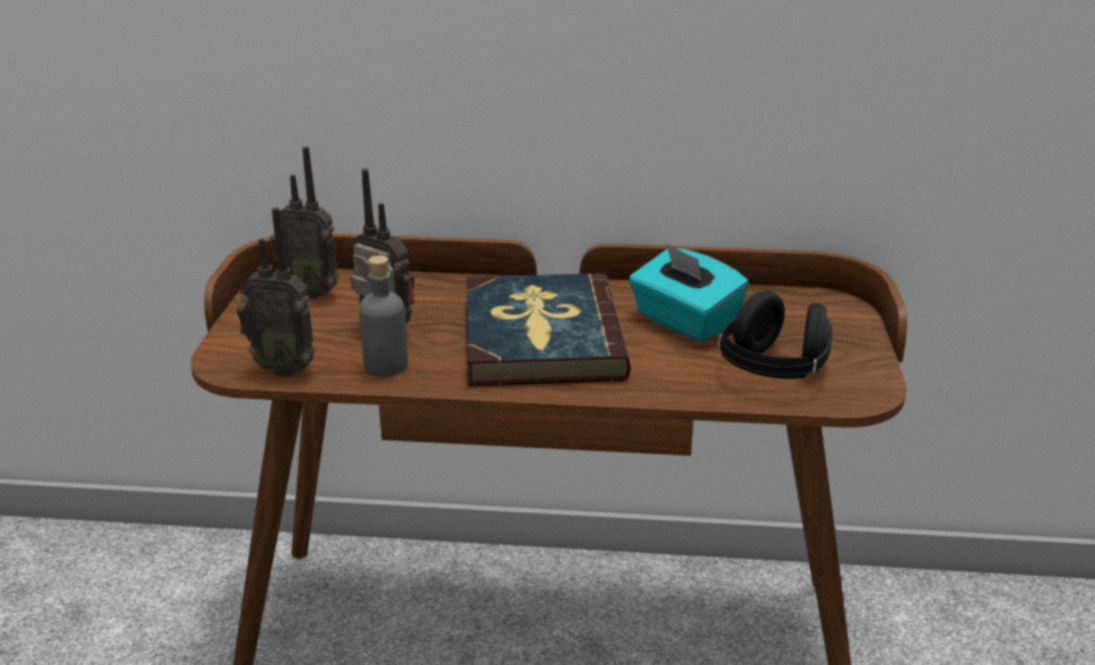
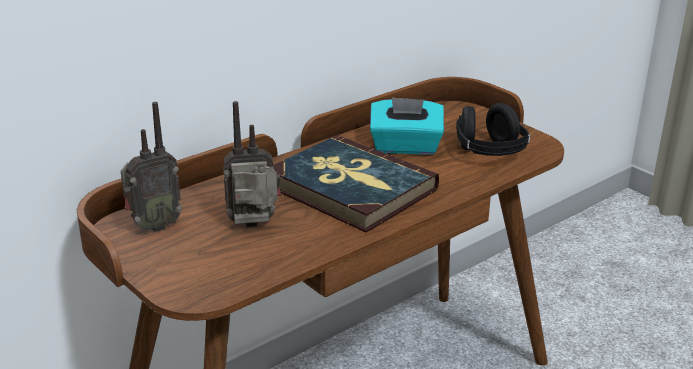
camera: 45 degrees left, 0 degrees up
(284, 368) = (237, 278): radio -> none
(386, 365) = (297, 244): grey bottle -> none

